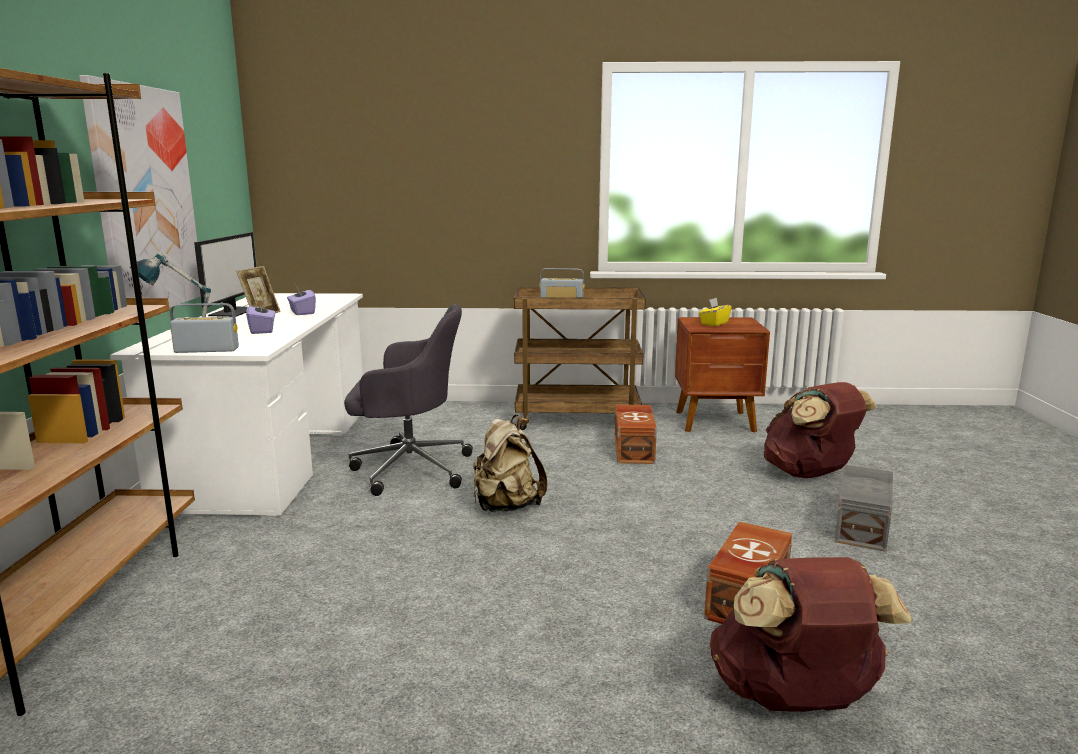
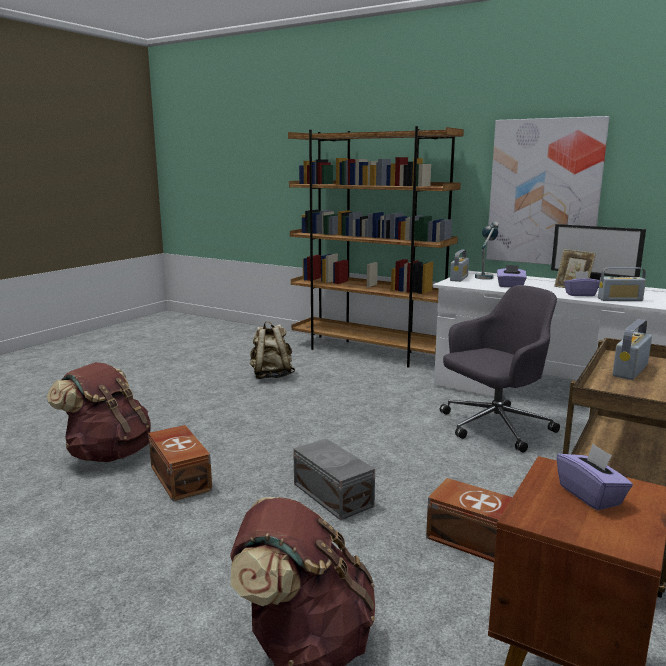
camera: 120 degrees right, 0 degrees up
(321, 304) = (620, 299): none -> radio
(408, 468) = (494, 427): grey office chair -> grey office chair turned 150 degrees counterclockwise
(506, 507) = (390, 443): beige backpack -> beige backpack (271, 376)
(714, 323) = (590, 495): yellow tissue box -> purple tissue box
(863, 526) = (170, 591): grey storage box -> grey storage box (332, 496)

